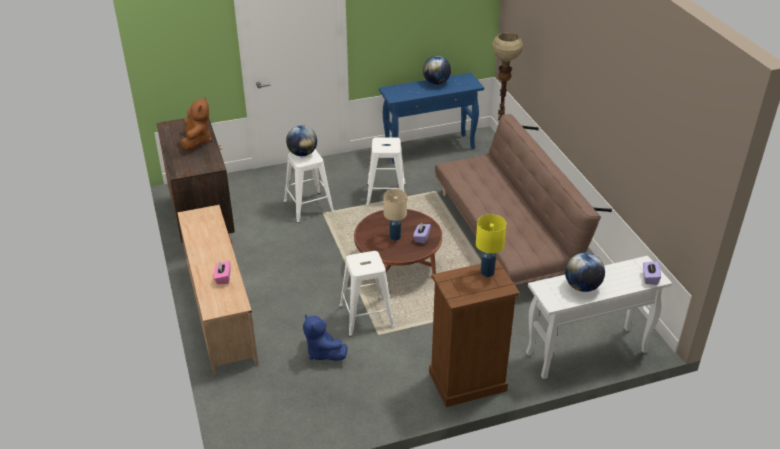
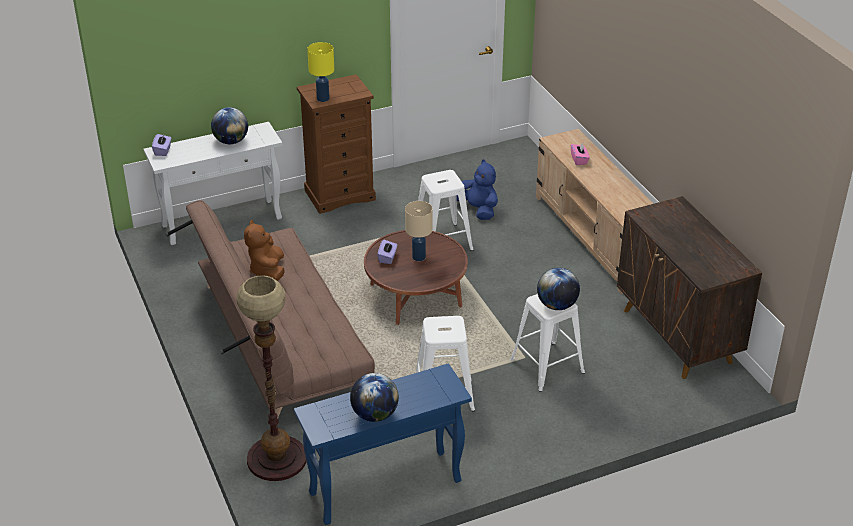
camera: 175 degrees right, 0 degrees up
(197, 141) = (686, 246): brown plush toy -> brown plush toy (268, 271)

